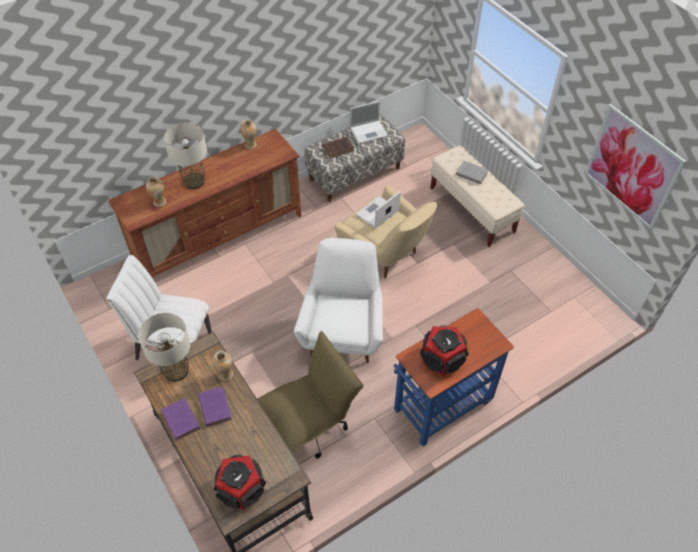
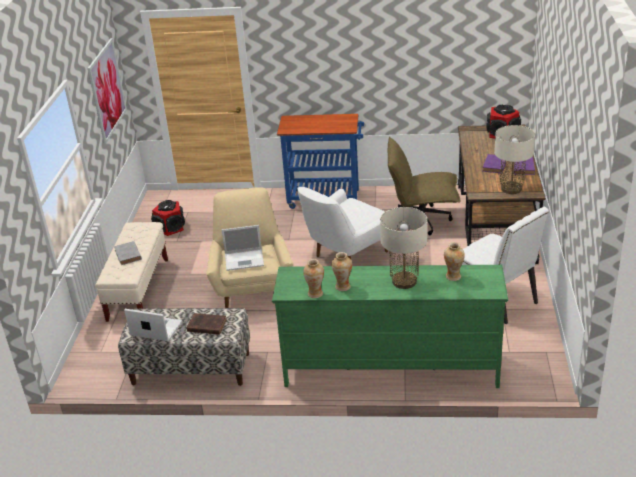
camera: 140 degrees left, 20 degrees down
(219, 238) = (390, 369): brown dresser -> green dresser
(225, 374) = (475, 177): vase -> vase (343, 287)
(442, 358) = (330, 123): speaker -> speaker (170, 228)

